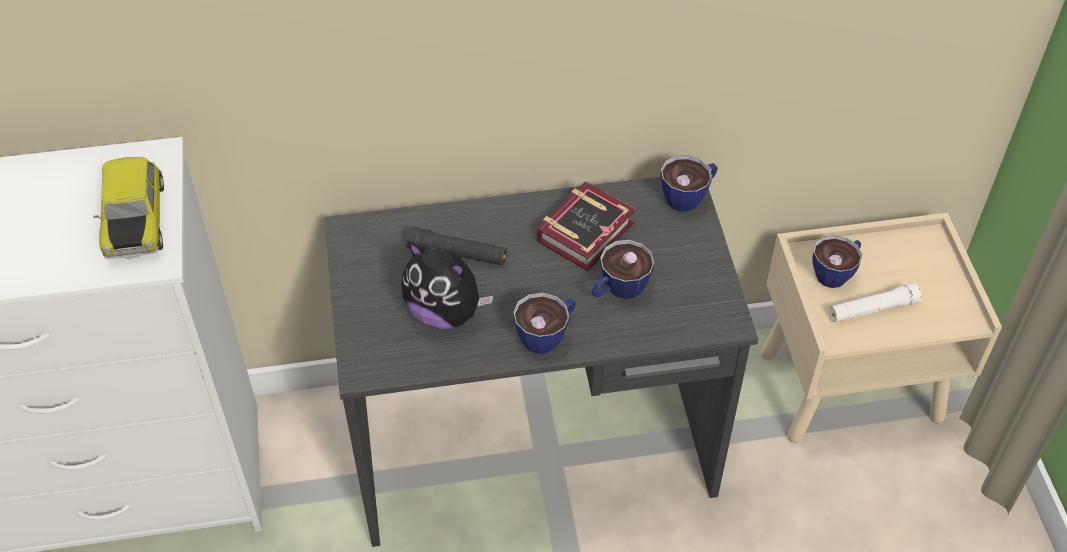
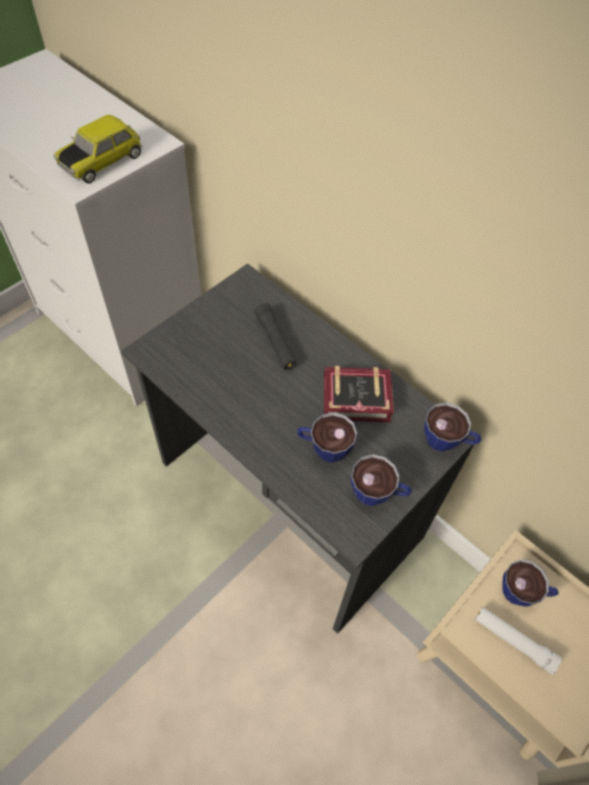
camera: 50 degrees right, 5 degrees up
(445, 312) = (224, 364): plush toy -> none
(547, 335) = (251, 429): cup -> cup (377, 494)

